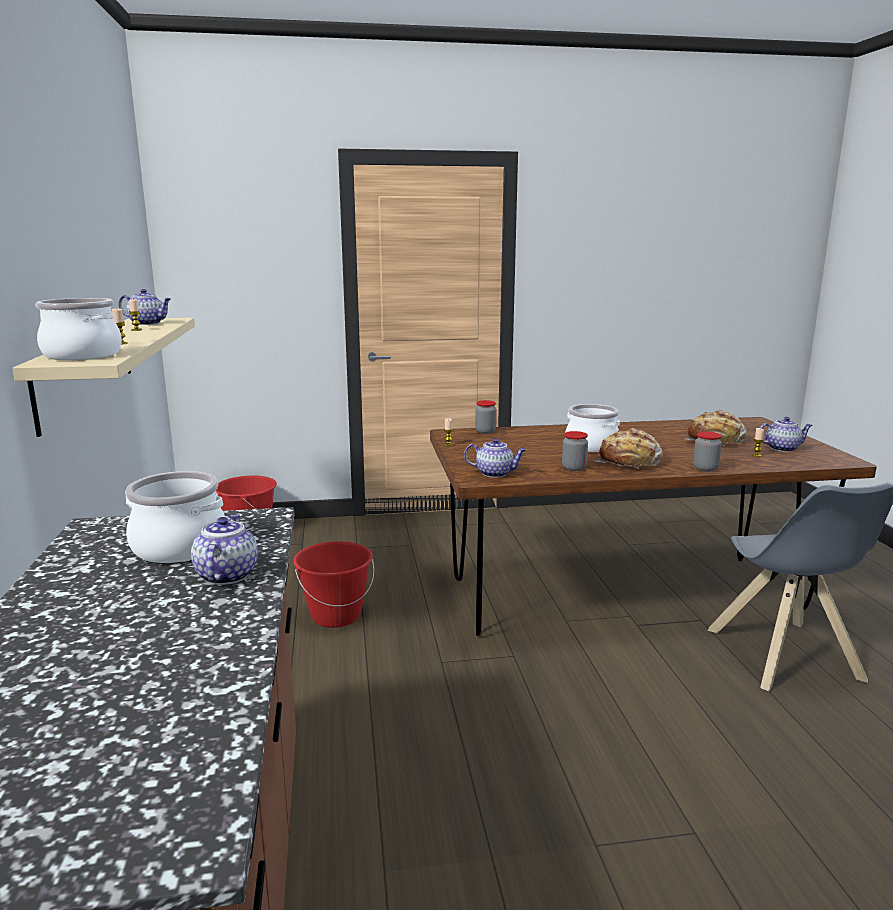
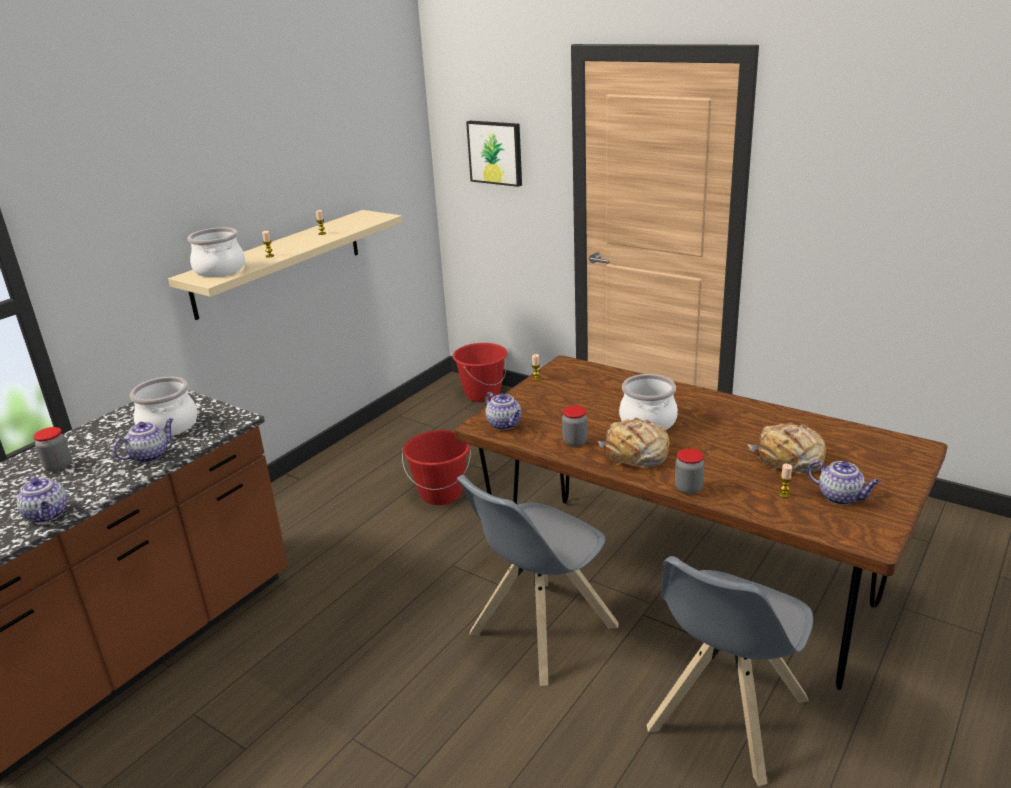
camera: 45 degrees right, 10 degrees up
(148, 323) = (351, 223): teapot -> teapot (48, 515)
(247, 262) = (496, 152): none -> picture
(485, 431) = (597, 371): jar -> jar (58, 466)
(593, 671) = (540, 632): none -> grey chair

